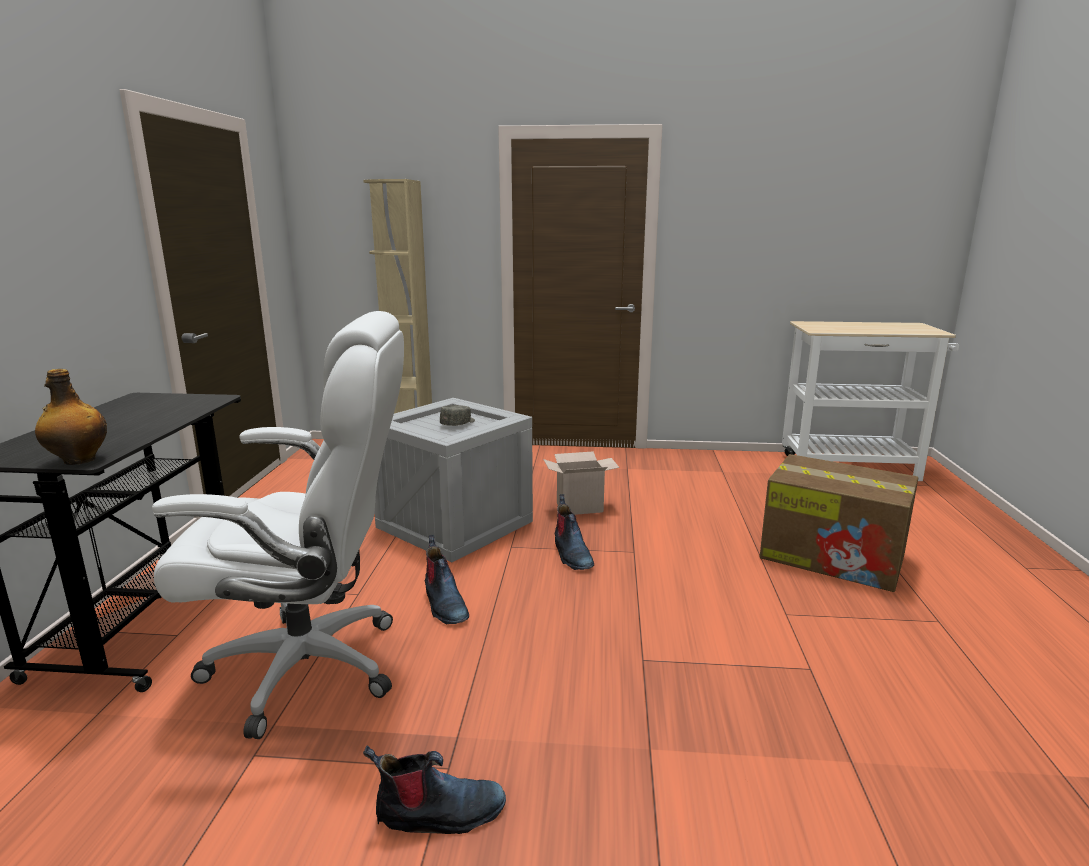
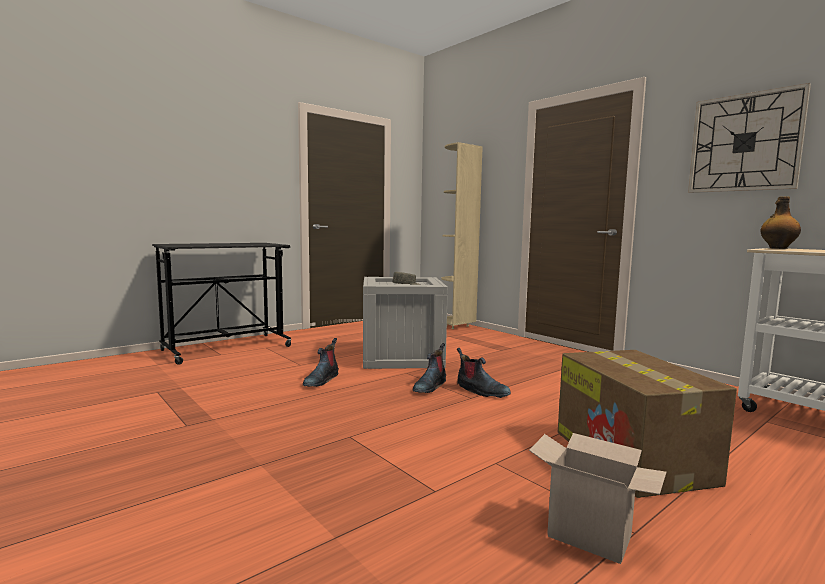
camera: 45 degrees right, 10 degrees down
(78, 460) = (175, 246): bottle -> bottle (777, 248)
(309, 668) = (228, 378): white office chair -> none
(439, 815) = (150, 435): boot -> boot (481, 391)
(580, 507) = (491, 371): cardboard box -> cardboard box (592, 536)
(765, 216) = (744, 143): none -> wall clock

